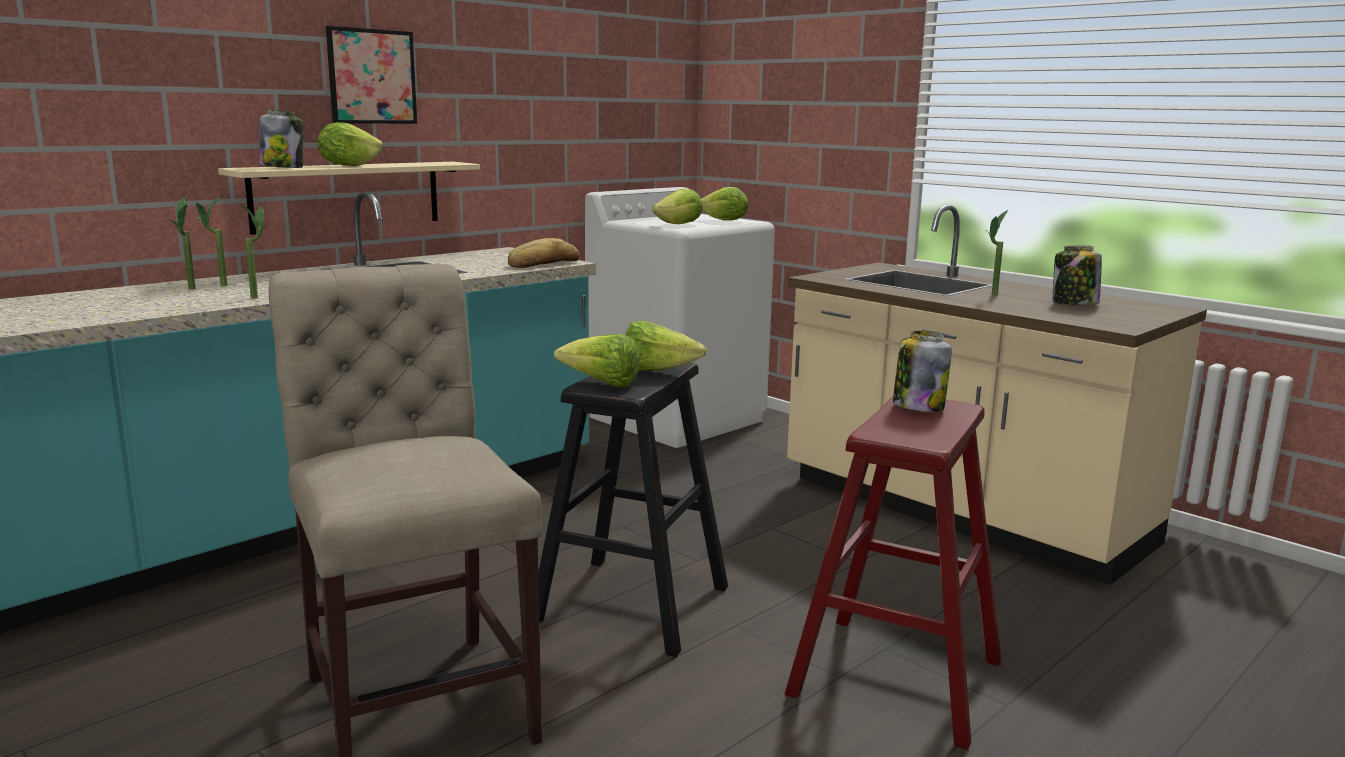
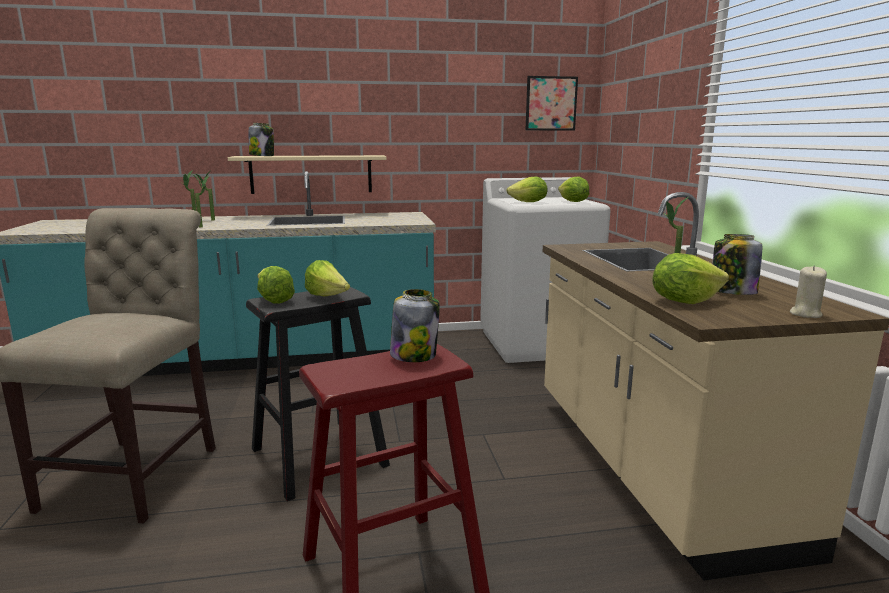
camera: 35 degrees right, 0 degrees up
(348, 165) = (302, 155): lettuce -> lettuce (684, 301)
(372, 76) = (328, 102): picture -> picture (551, 103)
(542, 264) = (401, 222): bread -> none
(1160, 314) = (805, 314): none -> beige candle

